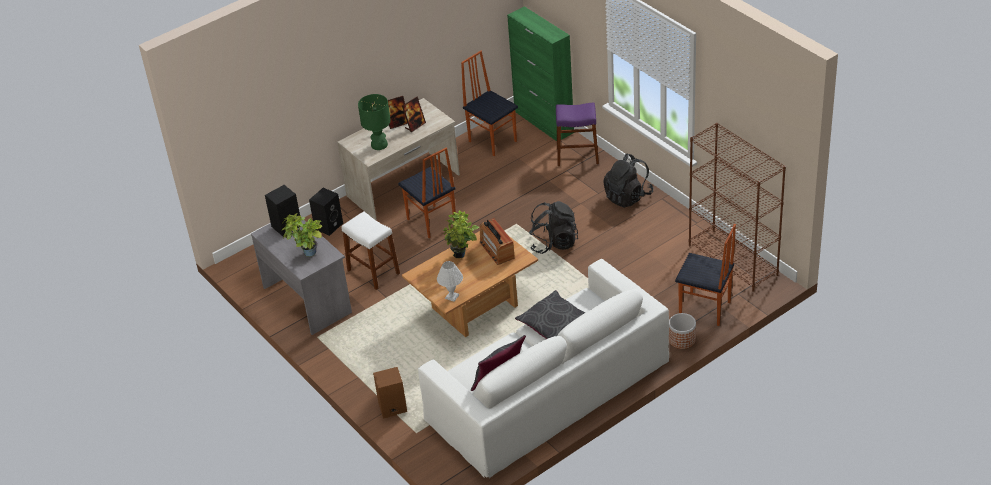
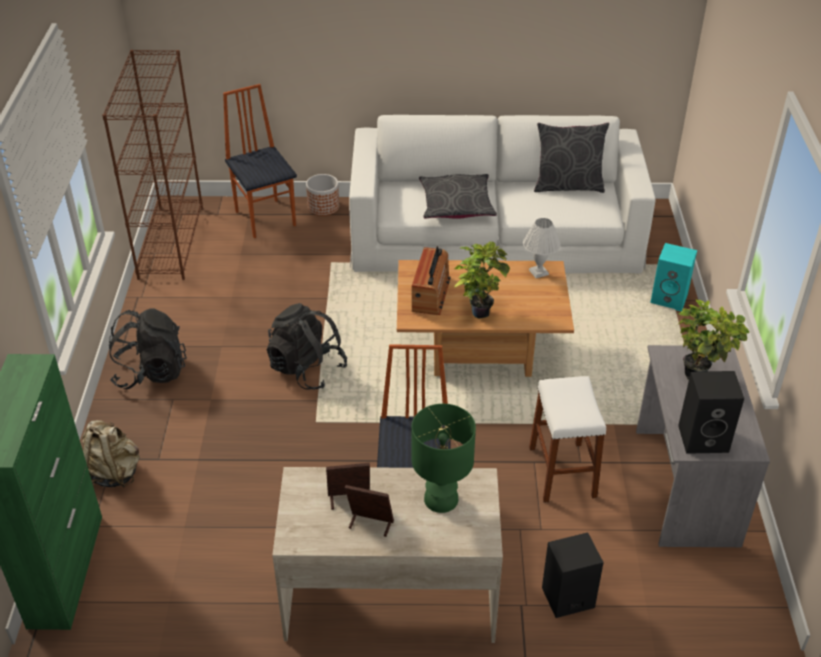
camera: 145 degrees left, 0 degrees up
(392, 408) = (670, 299): brown speaker -> turquoise speaker
(493, 140) = (174, 589): chair -> none
(577, 156) = (114, 473): purple stool -> beige backpack

